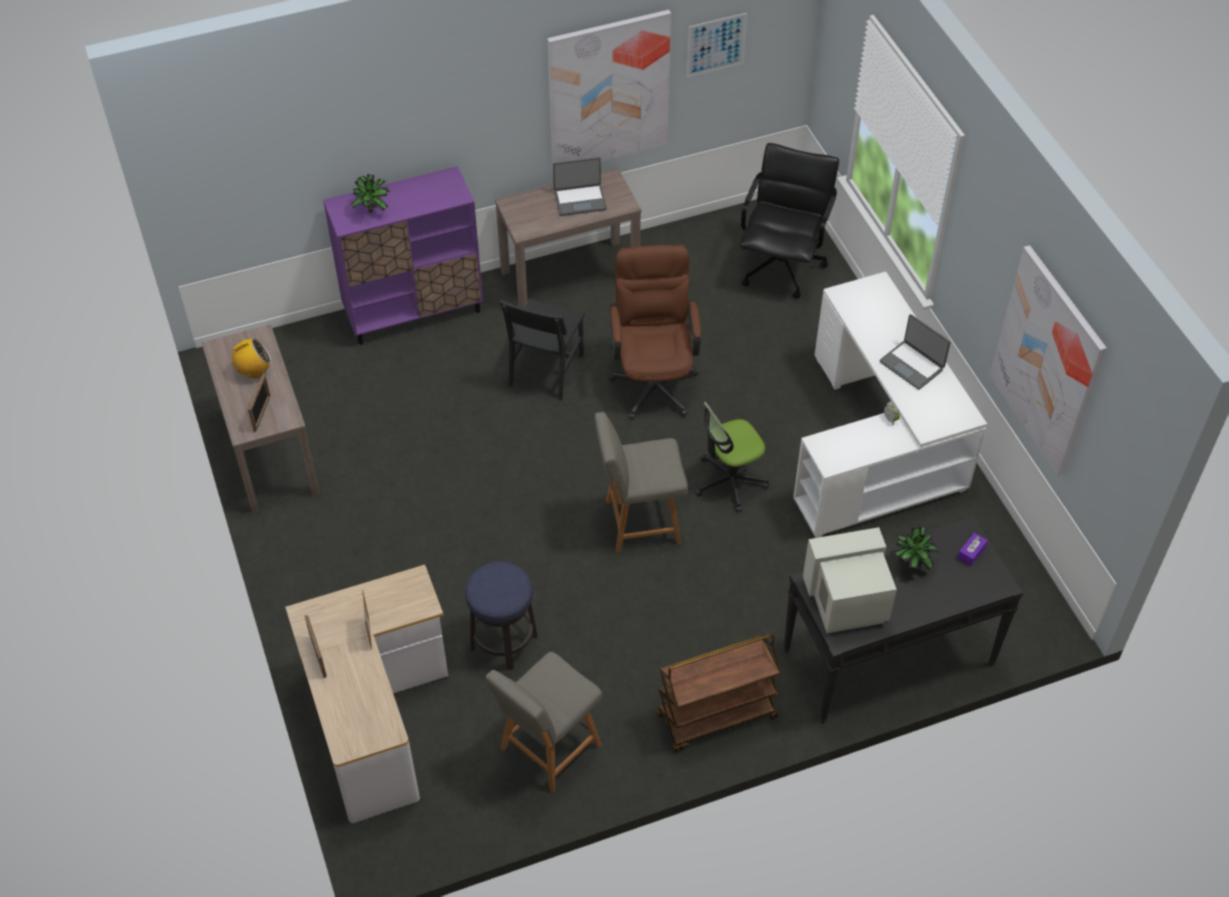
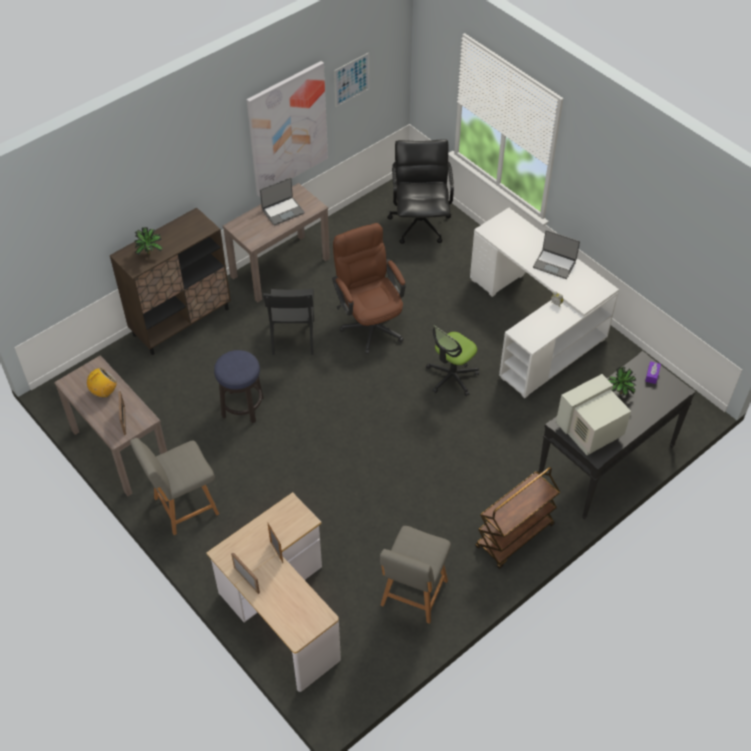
camera: 20 degrees left, 0 degrees up
(414, 312) = (181, 321): purple cabinet -> brown cabinet
(503, 641) = (349, 531): stool -> stool (242, 407)
(639, 522) = (404, 422): grey chair -> grey chair (183, 507)
(1047, 362) = (661, 235): picture -> none

